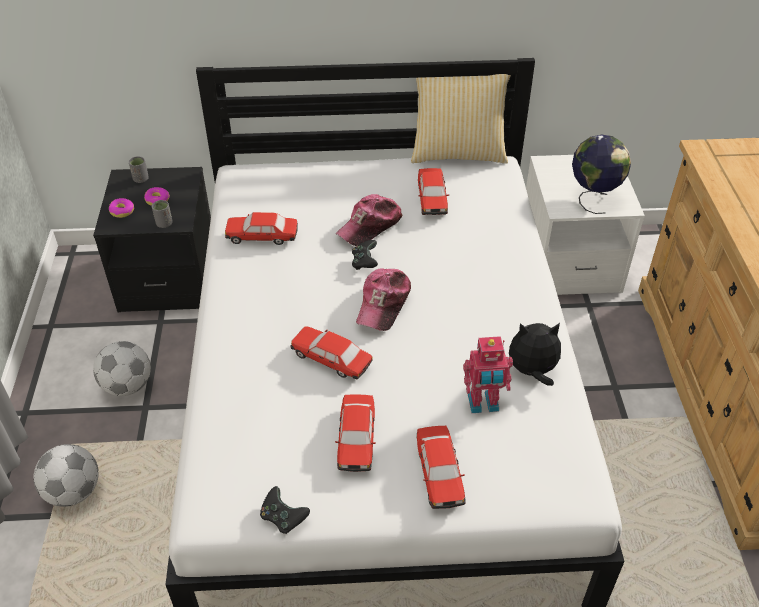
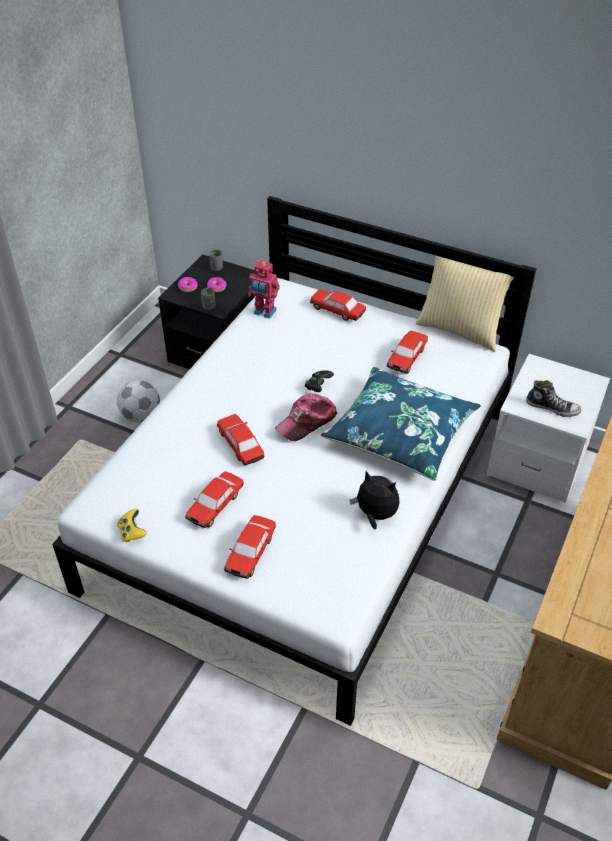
camera: 30 degrees right, 0 degrees up
(74, 491) = (64, 471): football -> none
(262, 236) = (261, 340): toy car -> toy car (337, 311)
(283, 518) = (132, 532): black game controller -> yellow game controller
(370, 226) = (344, 361): cap -> none
(483, 404) = (320, 522): toy robot -> toy robot (264, 312)
(487, 277) = (400, 433): none -> blue pillow
(593, 198) = (552, 408): globe -> shoe

